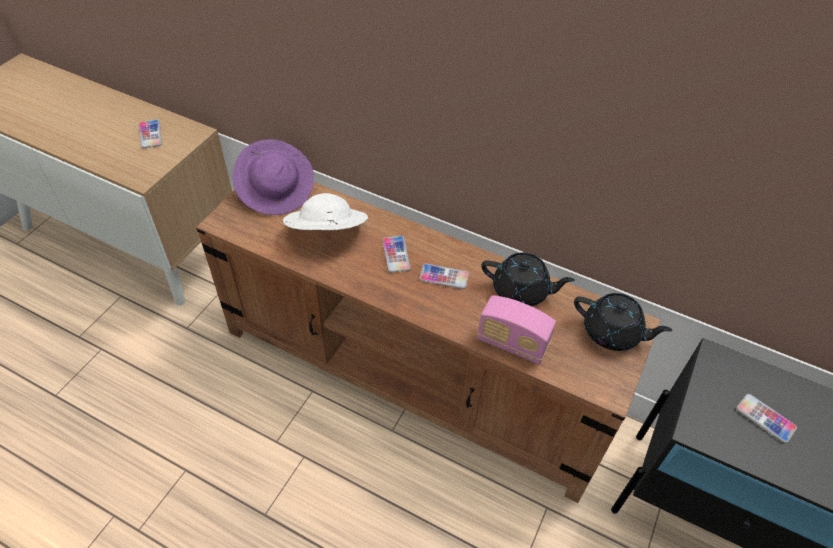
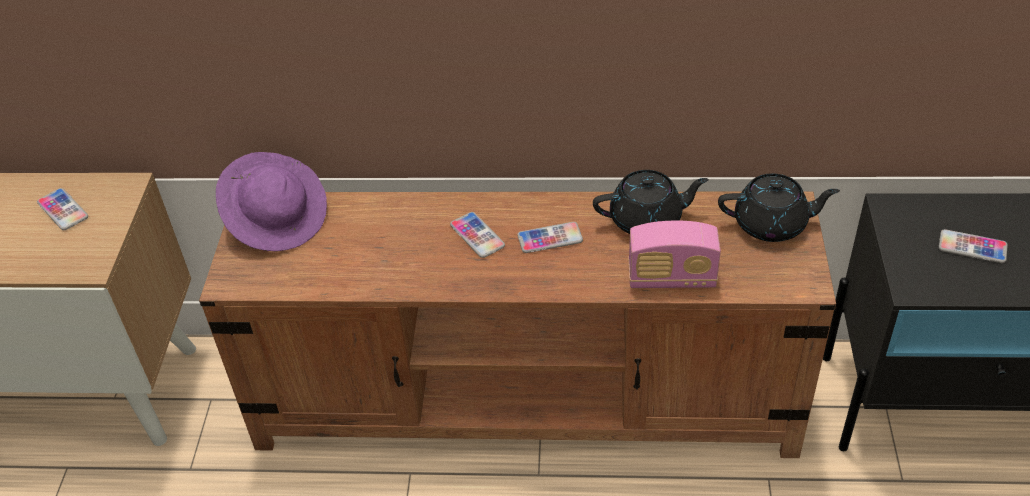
camera: 20 degrees left, 5 degrees down
(326, 233) = (375, 243): white hat -> none

